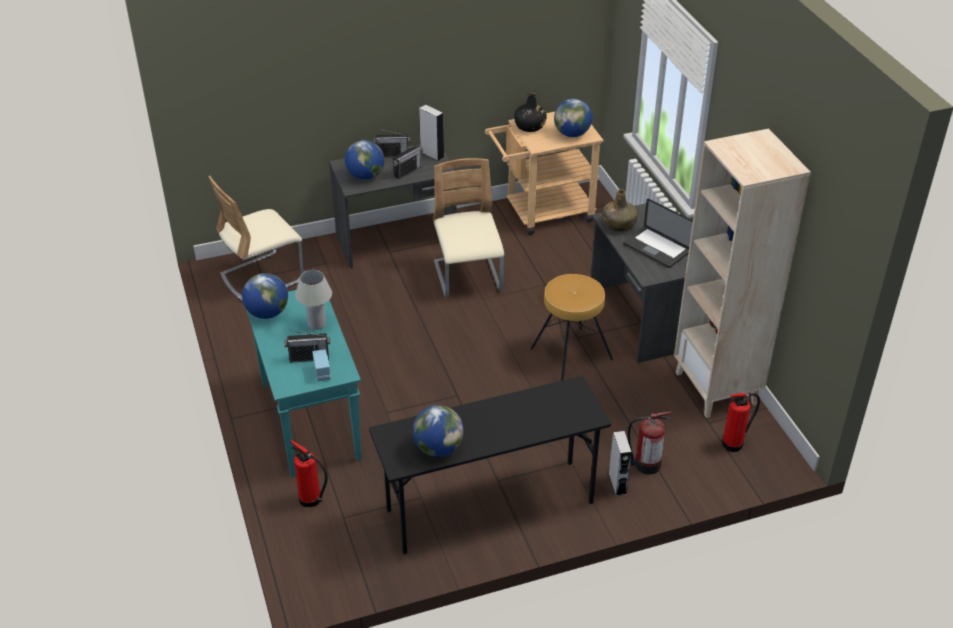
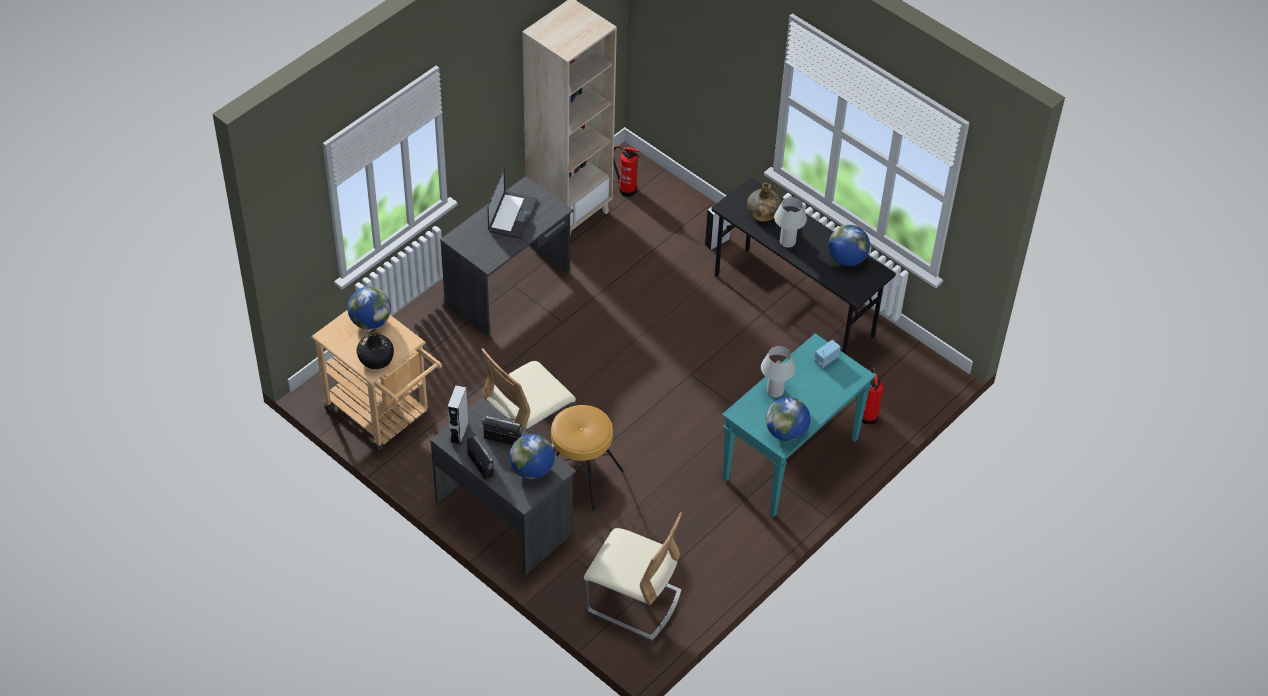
camera: 120 degrees left, 10 degrees up
(309, 358) = (816, 376): radio -> none
(495, 412) = (787, 242): none -> white table lamp
(571, 353) = (587, 319): brown stool -> brown stool (581, 477)
(619, 224) = (492, 251): green bottle -> green bottle (762, 212)
(645, 464) = (685, 232): fire extinguisher -> none

